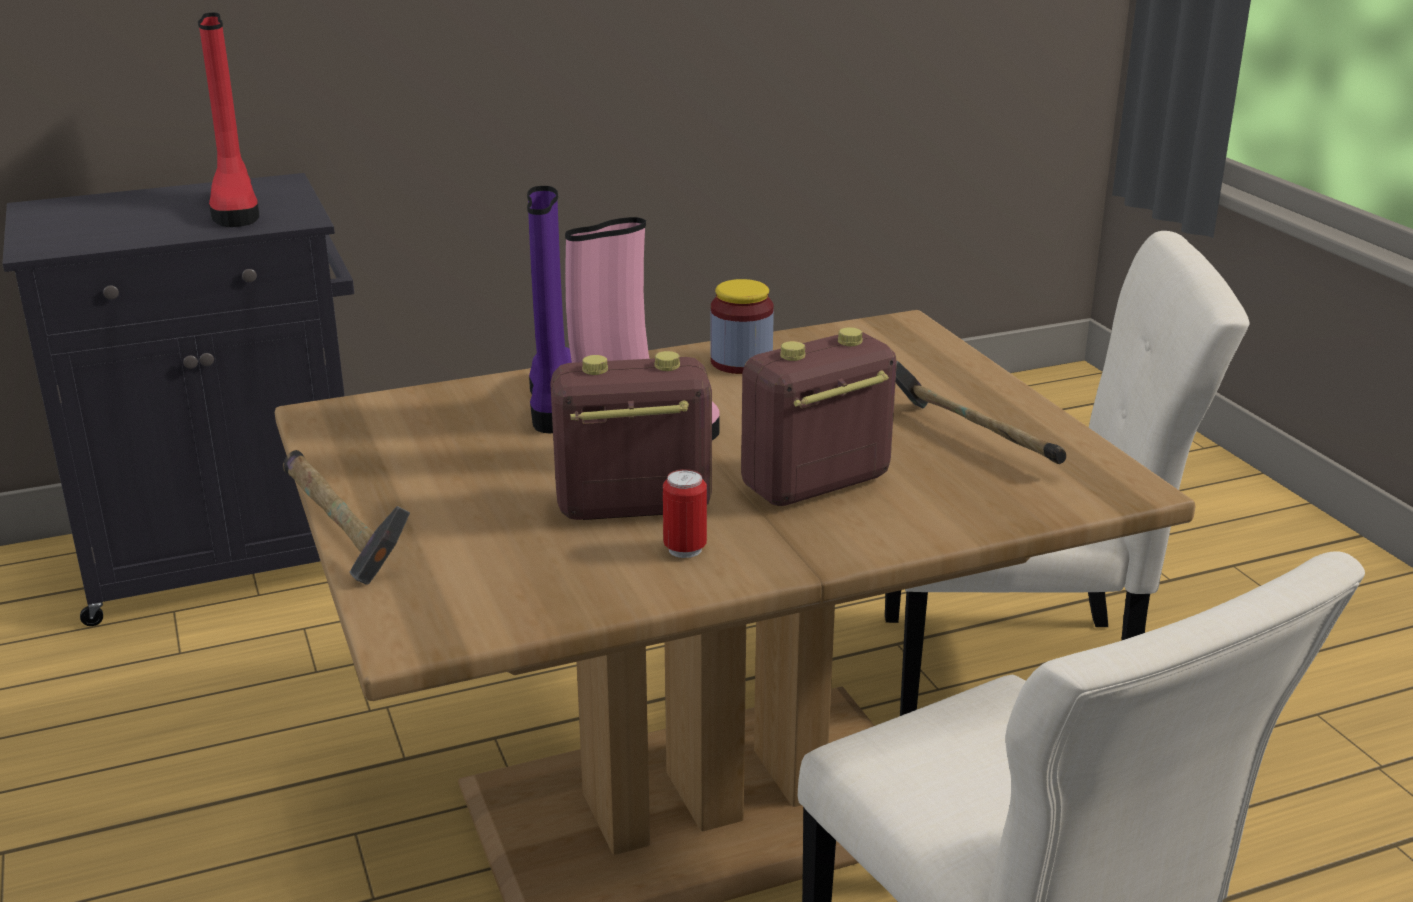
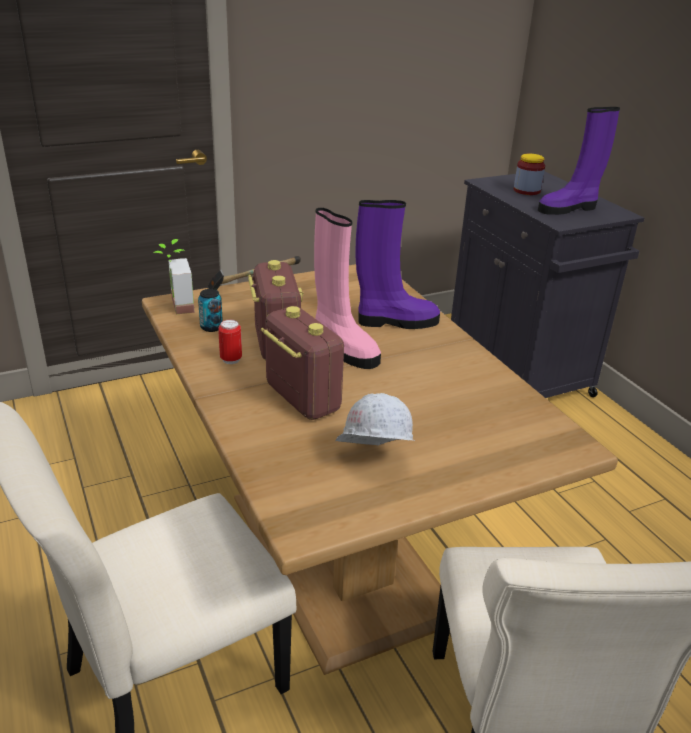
camera: 85 degrees right, 5 degrees up
(235, 208) = (568, 209): red boot -> purple boot
(431, 625) = (175, 306): none -> potted plant
(547, 575) = (211, 327): none -> can
(741, 362) = (474, 377): jar -> jar (527, 190)
(972, 439) = (372, 462): hammer -> white hard hat

